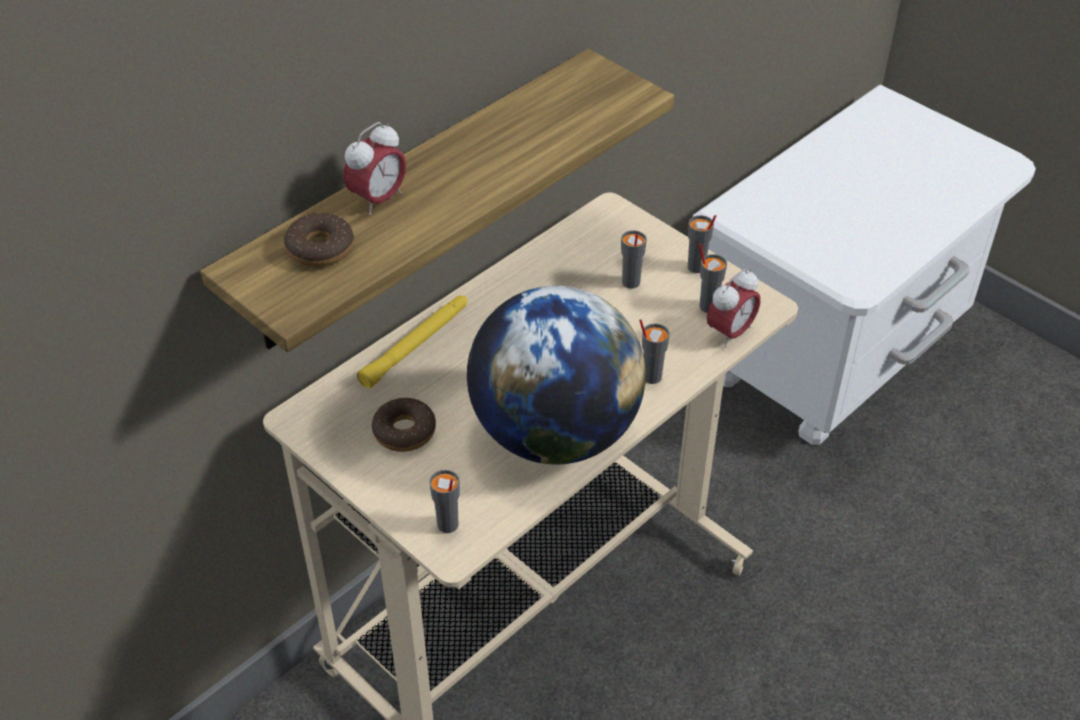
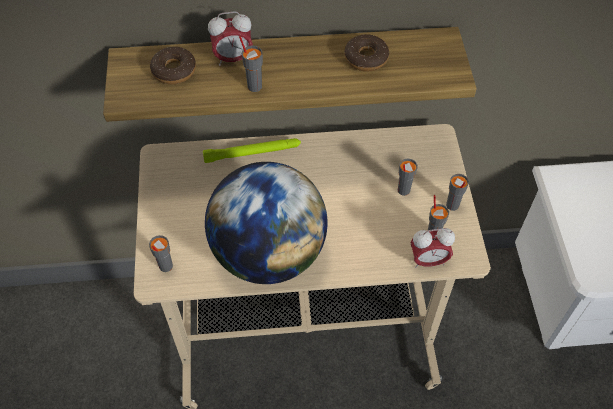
camera: 40 degrees right, 10 degrees up
(404, 431) = (197, 199): donut -> donut (366, 58)
(416, 344) = (252, 153): yellow flashlight -> green flashlight
(651, 376) = (354, 256): grey cup -> grey cup (254, 86)

